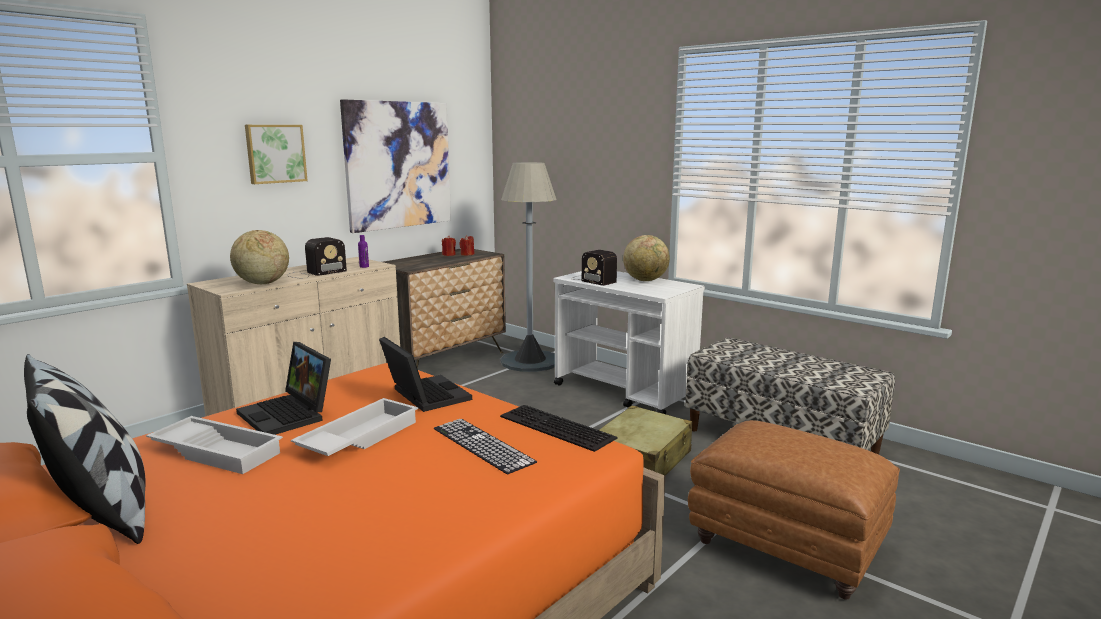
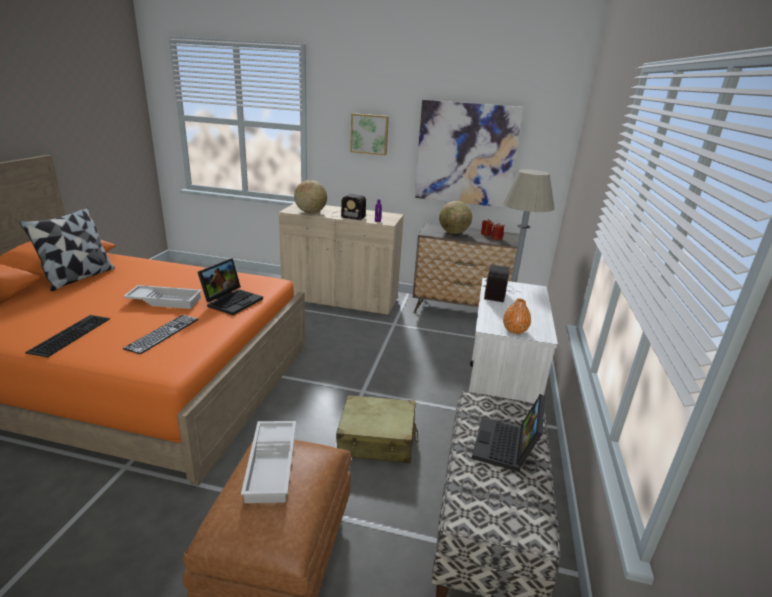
camera: 60 degrees right, 10 degrees up
(219, 451) = (141, 278): white tray -> white tray (273, 465)
(289, 415) = (189, 278): laptop -> laptop (506, 448)
(554, 427) = (196, 349): keyboard -> keyboard (70, 334)
(645, 280) = (531, 313): globe -> globe (454, 233)
(673, 289) = (514, 330): none -> orange vase

